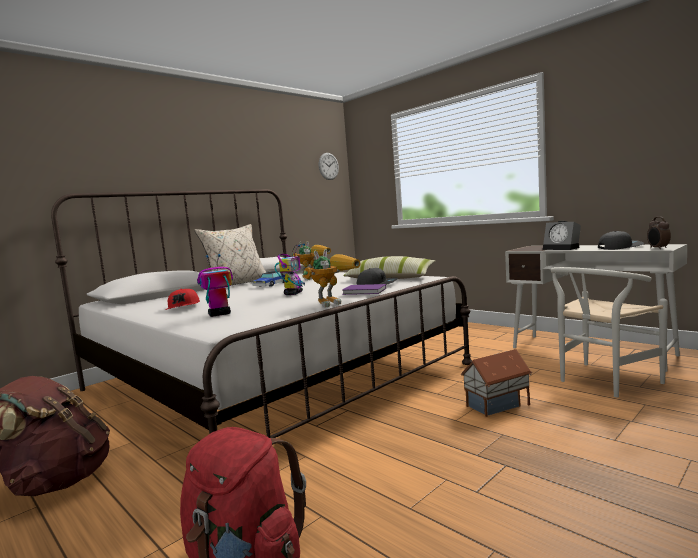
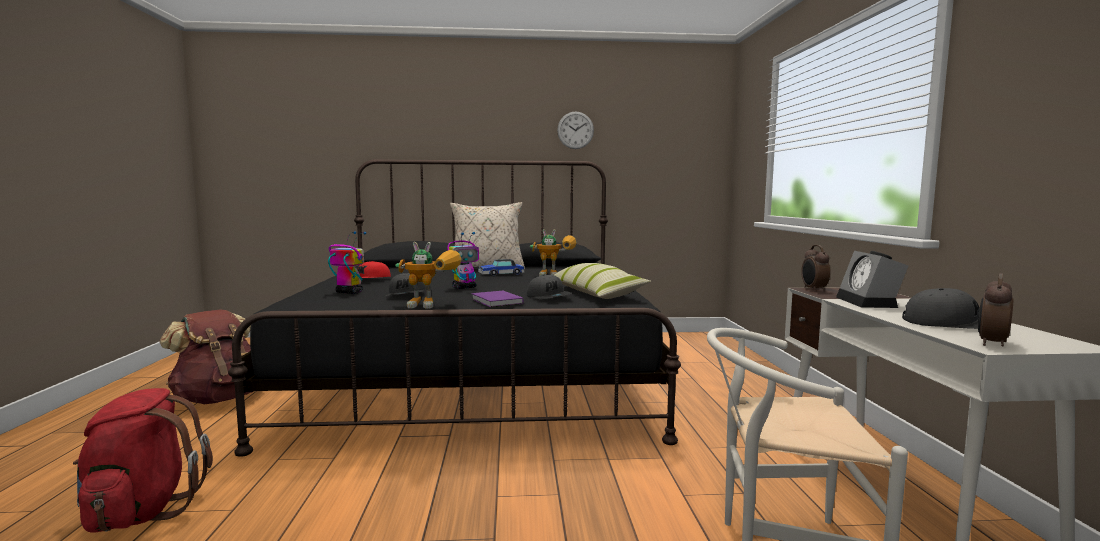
camera: 40 degrees right, 0 degrees up
(271, 377) = (476, 376): white bed -> black bed
(278, 304) = (407, 295): none -> grey cap
(328, 166) = (696, 133): wall clock -> wall clock (575, 130)
(498, 406) = (572, 506): toy house -> none
(519, 249) = (813, 289): none -> alarm clock

